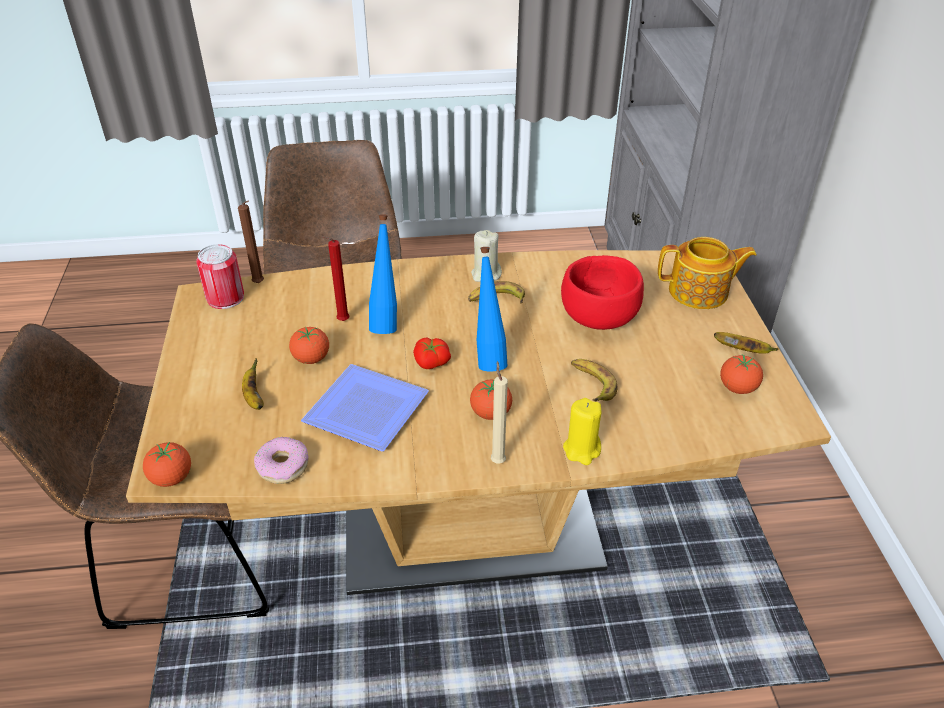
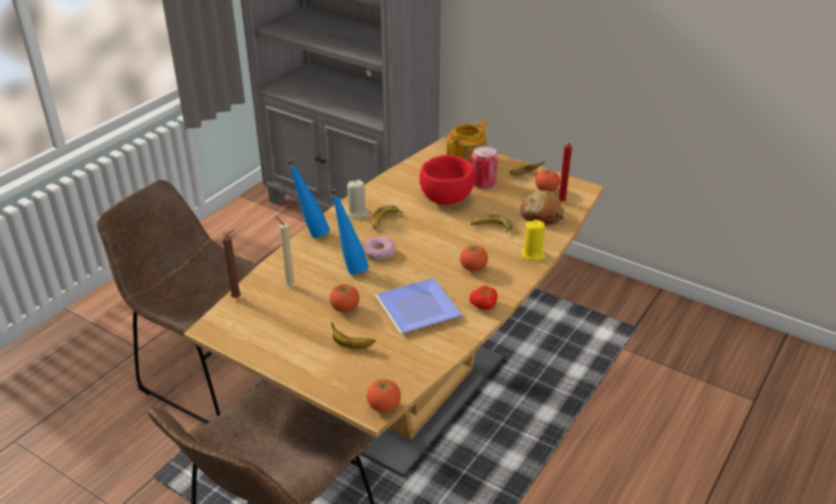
camera: 50 degrees left, 5 degrees down
(225, 298) = (231, 318): can -> can (483, 183)
(283, 466) = (426, 358): donut -> donut (379, 253)
(341, 321) = (325, 282): red candle -> red candle (561, 202)
(431, 363) = (408, 268): tomato -> tomato (484, 305)
(489, 358) = (430, 248): blue bottle -> blue bottle (311, 232)
(497, 460) = (509, 283): beige candle -> beige candle (289, 284)
(675, 413) = (541, 215): none -> bread

